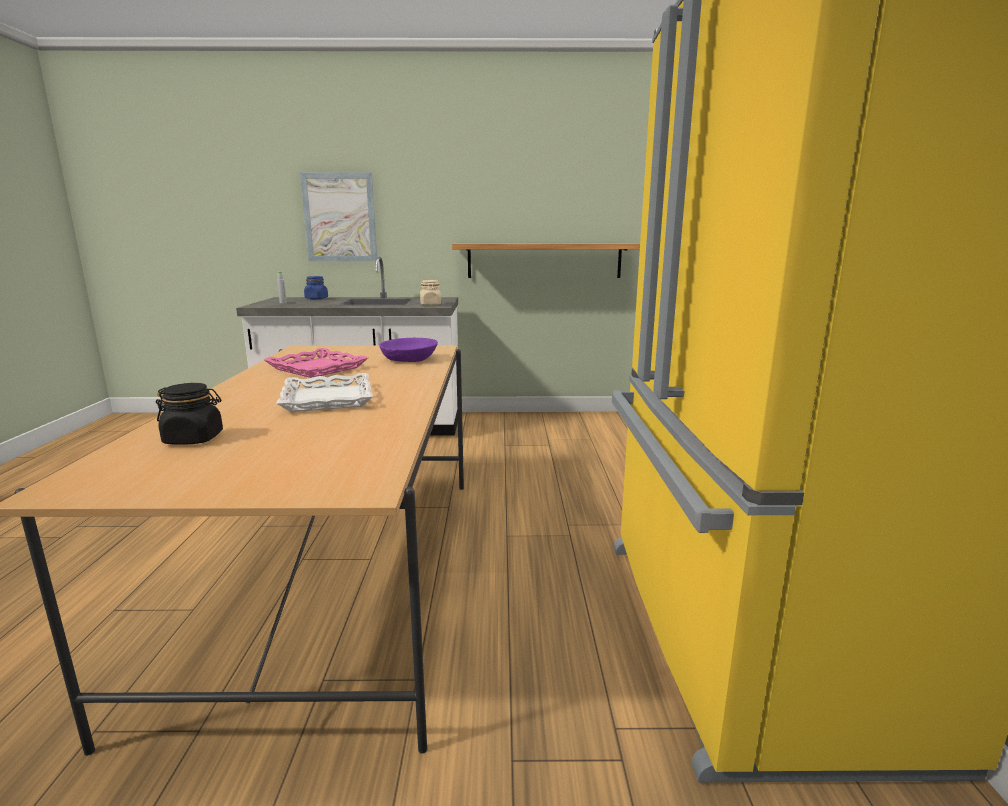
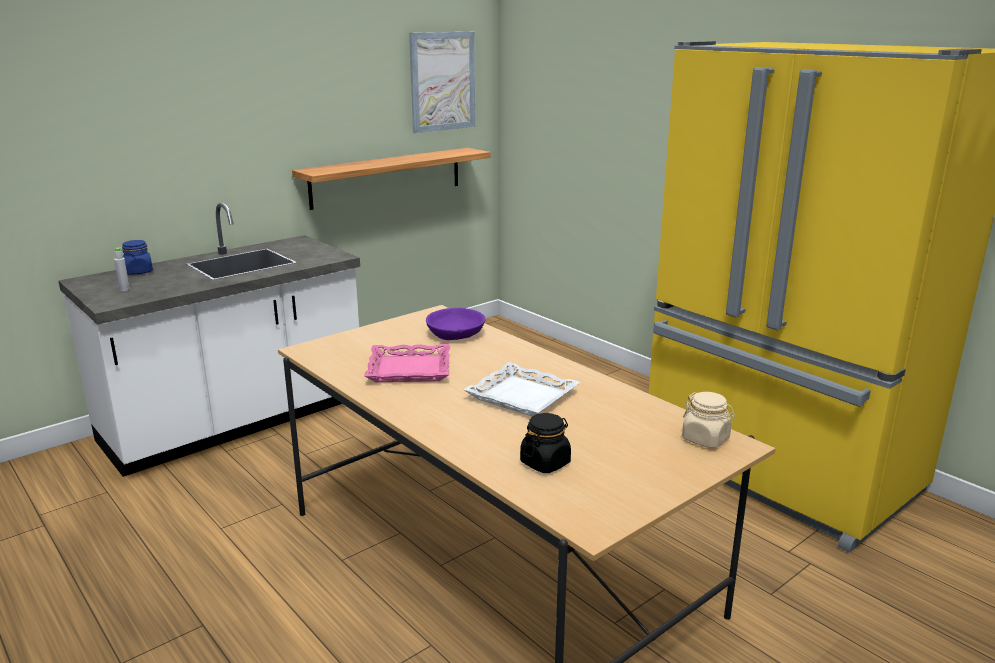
camera: 40 degrees left, 5 degrees up
(340, 217) = (143, 155): picture -> picture (442, 81)
(430, 304) = (323, 256): beige jar -> beige jar (705, 439)

